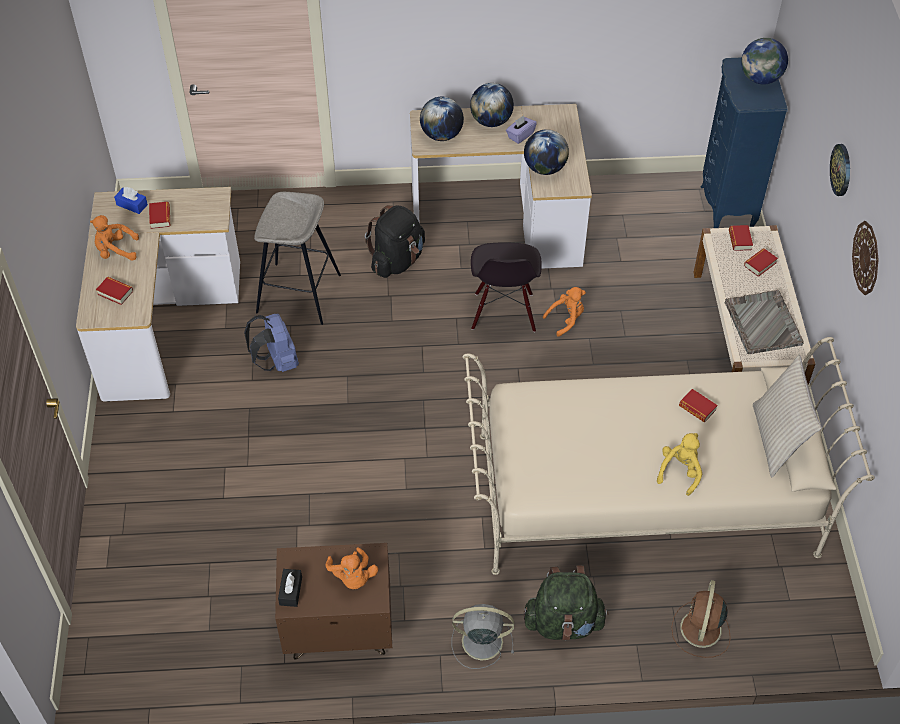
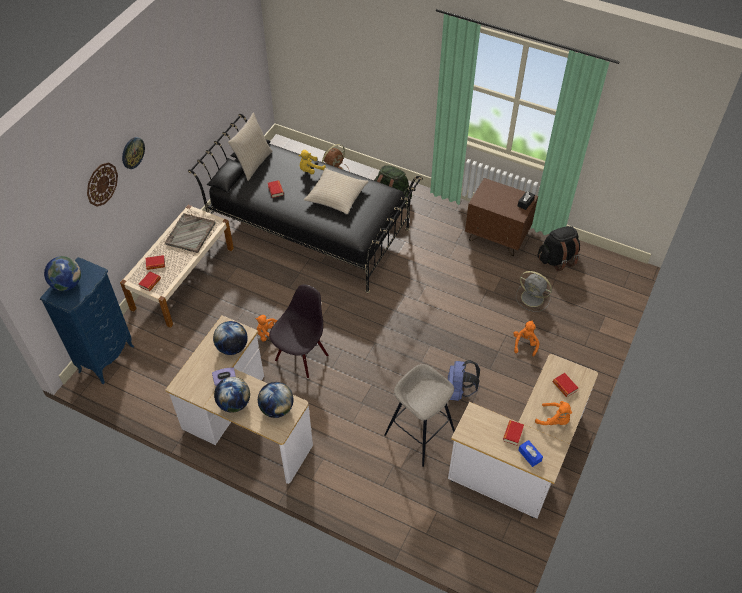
camera: 150 degrees left, 0 degrees up
(353, 577) = (493, 196): orange plush toy -> orange plush toy (525, 344)
(397, 260) = (340, 427): black backpack -> black backpack (557, 259)
(480, 641) = (433, 207): grey fan -> grey fan (533, 298)
(600, 443) = (336, 196): none -> beige pillow
(644, 493) = (309, 230): beige bed -> black bed
(866, 258) = (173, 115): wall clock -> wall clock (101, 184)

